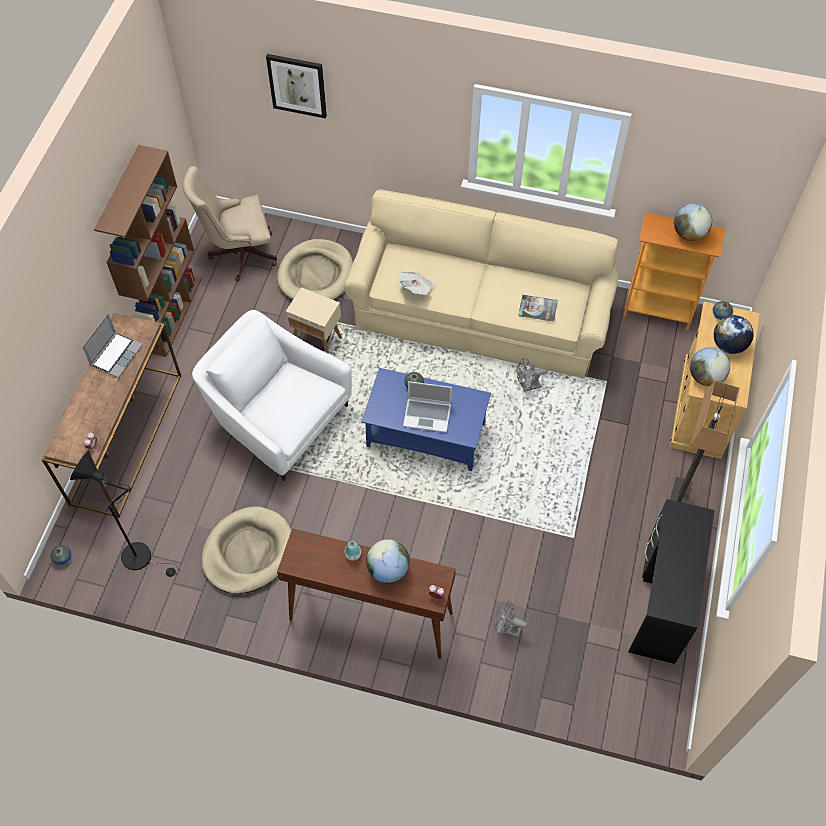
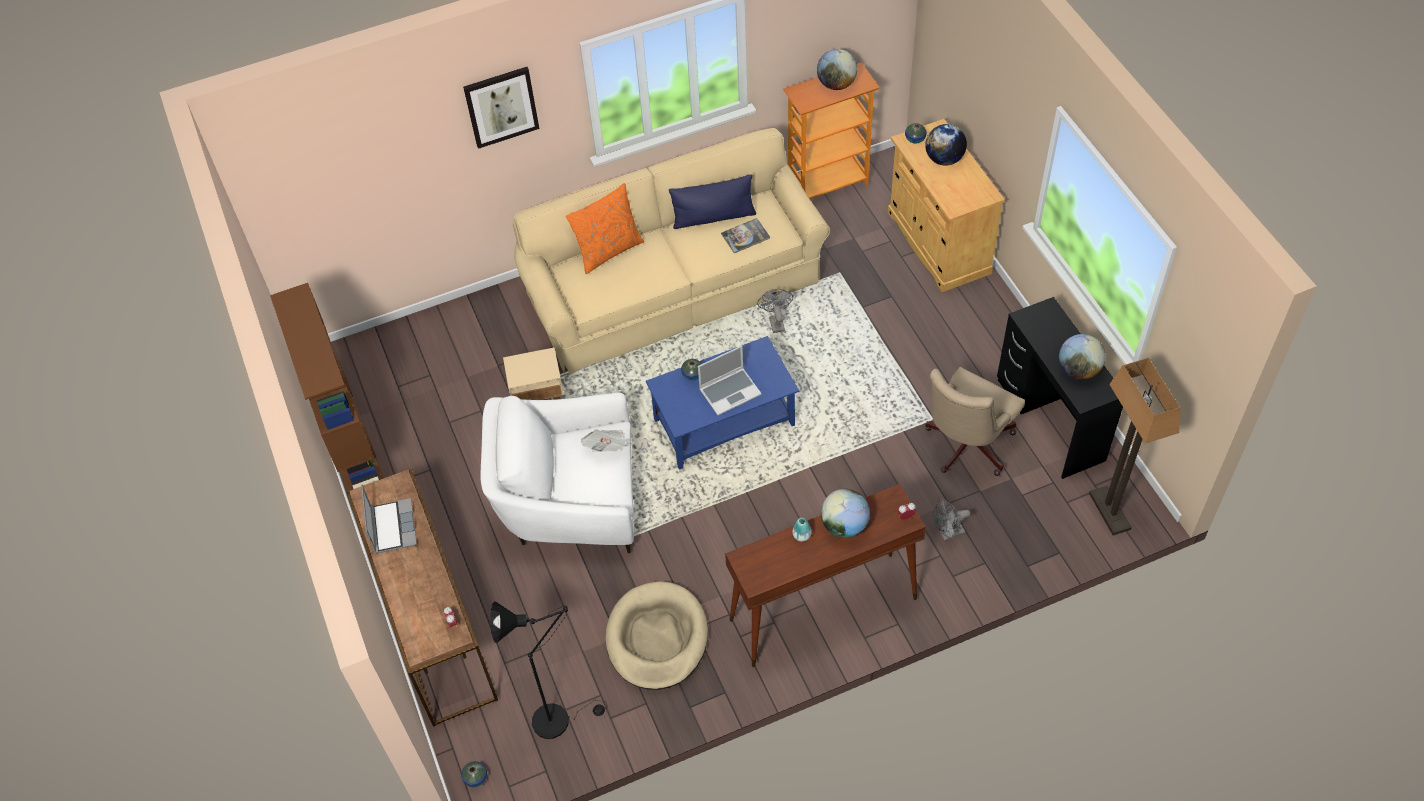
camera: 35 degrees left, 5 degrees down
(239, 253) = (383, 380): beige office chair -> beige office chair (965, 447)
(297, 85) = (386, 147): picture -> picture (501, 106)
(316, 274) = (482, 351): beige dog bed -> none
(416, 289) = (619, 288): newspaper -> newspaper (606, 447)
(434, 257) = (608, 250): none -> orange pillow
(527, 386) = (775, 321): grey fan -> grey fan turned 135 degrees clockwise
(528, 280) = (713, 217): none -> blue pillow
(679, 499) = (988, 329): floor lamp -> floor lamp (1110, 511)
(705, 377) = (950, 196): globe -> globe (1078, 370)

